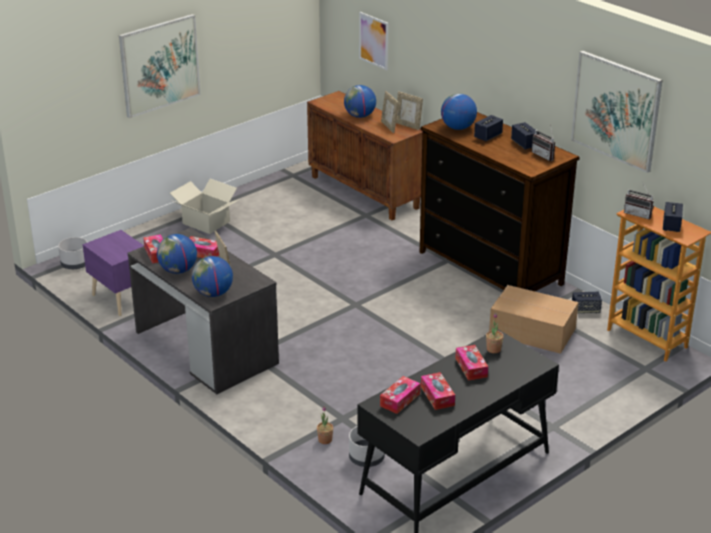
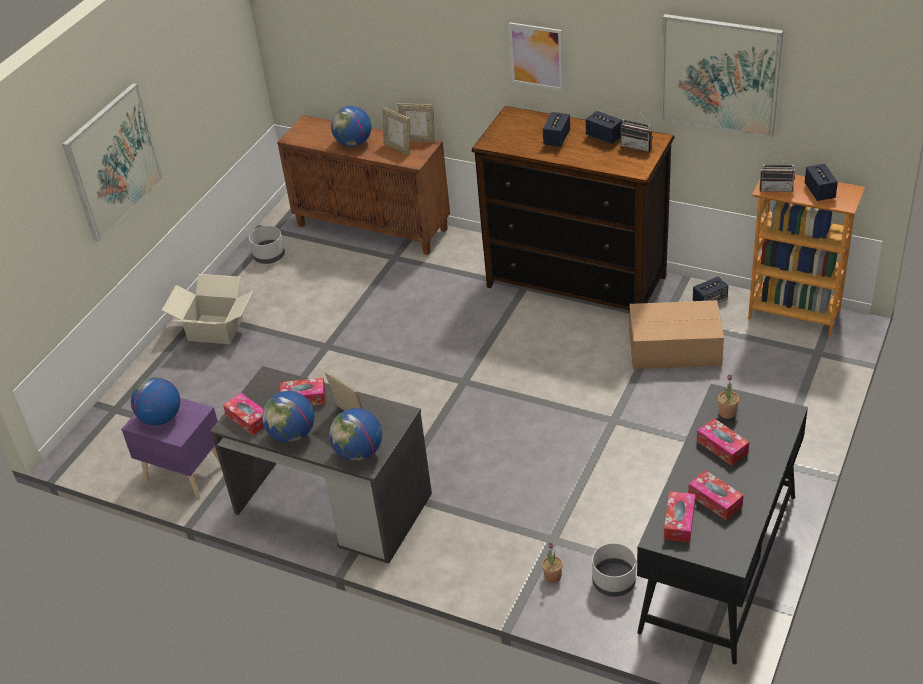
camera: 20 degrees left, 10 degrees up
(75, 264) = (92, 444): grey planter -> grey planter (269, 256)
(374, 40) = (347, 48): picture -> picture (536, 56)
(457, 128) = (514, 137): globe -> globe (160, 418)

